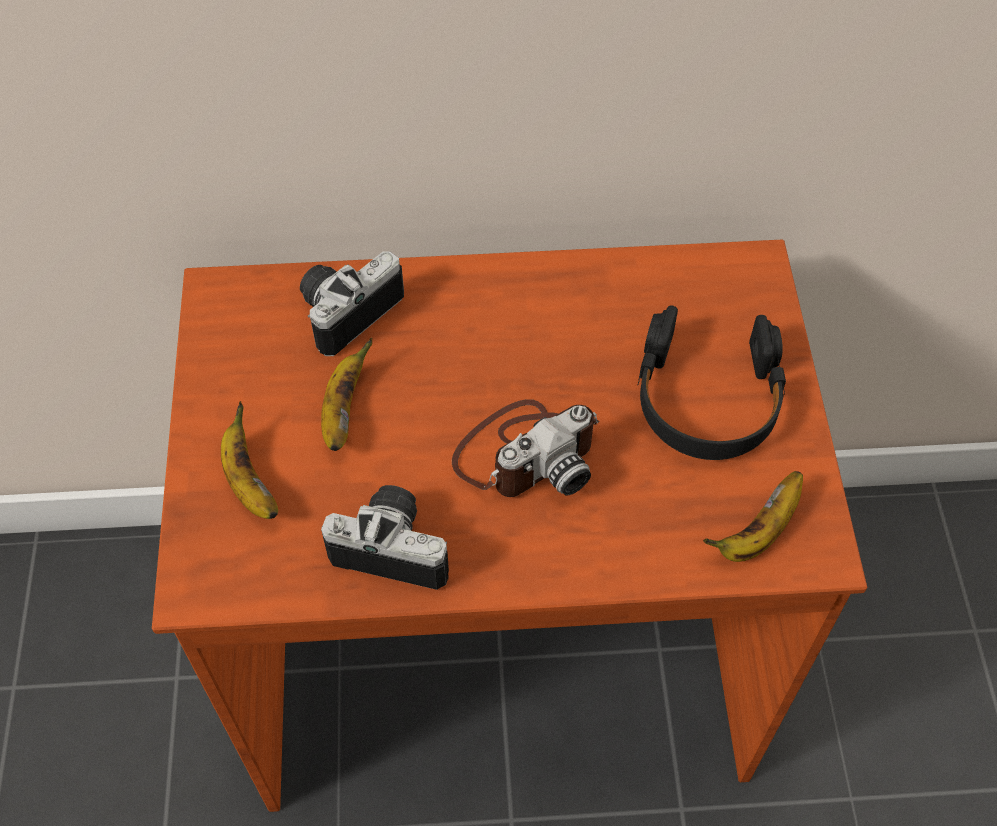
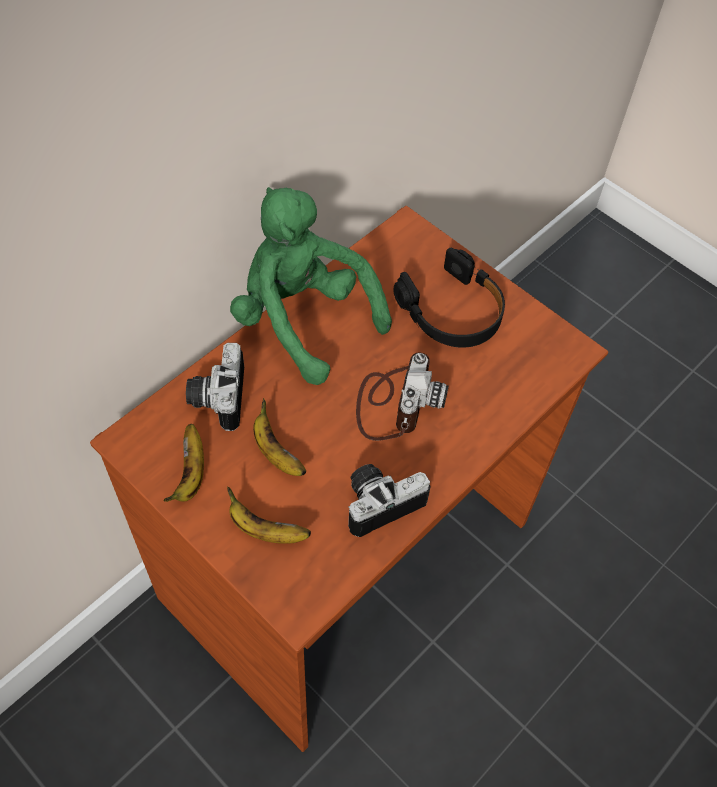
camera: 45 degrees left, 0 degrees up
(521, 290) = (303, 320): none -> green plush toy
(758, 533) = (540, 360): banana -> banana (191, 474)

